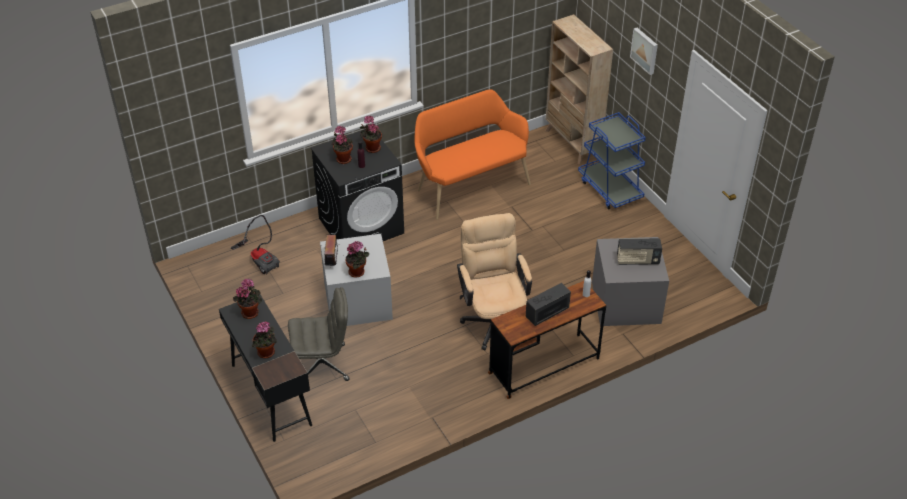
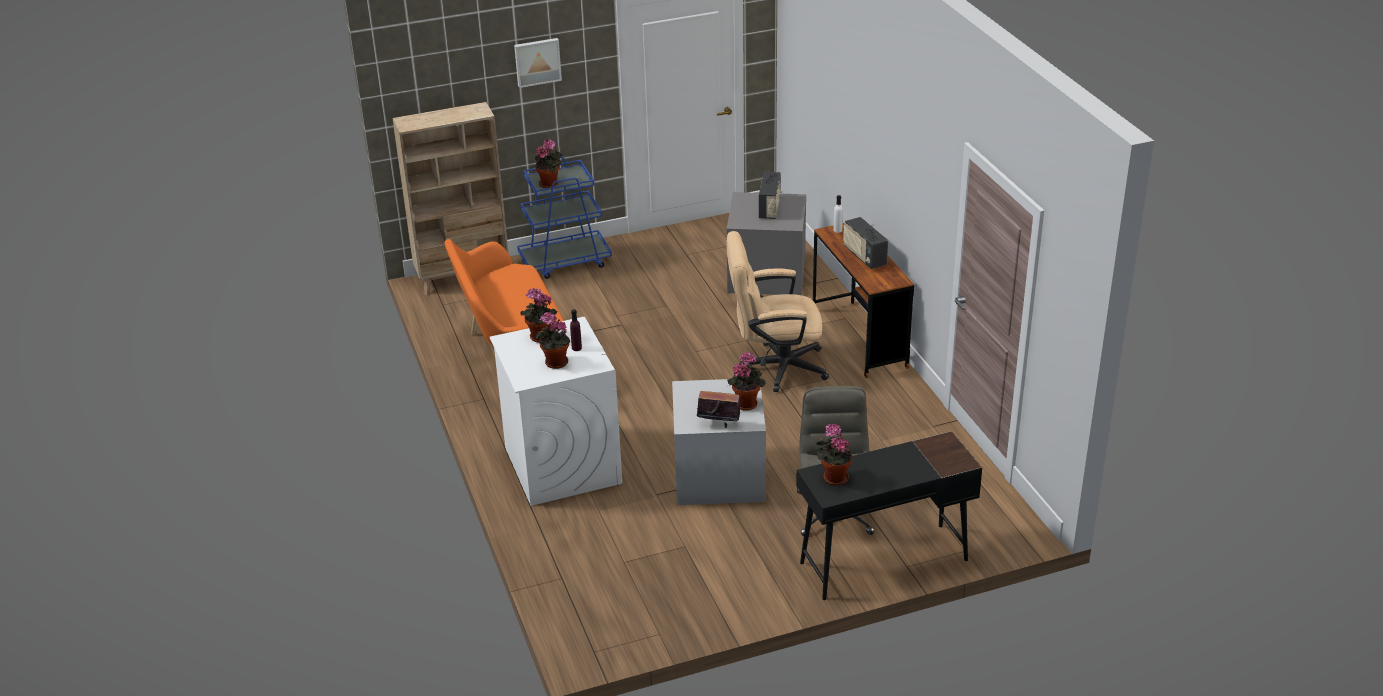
camera: 80 degrees left, 10 degrees down
(261, 259) = (604, 568): vacuum cleaner -> none
(266, 353) = (915, 464): potted plant -> potted plant (550, 184)
(361, 225) = (562, 465): black washing machine -> white washing machine

